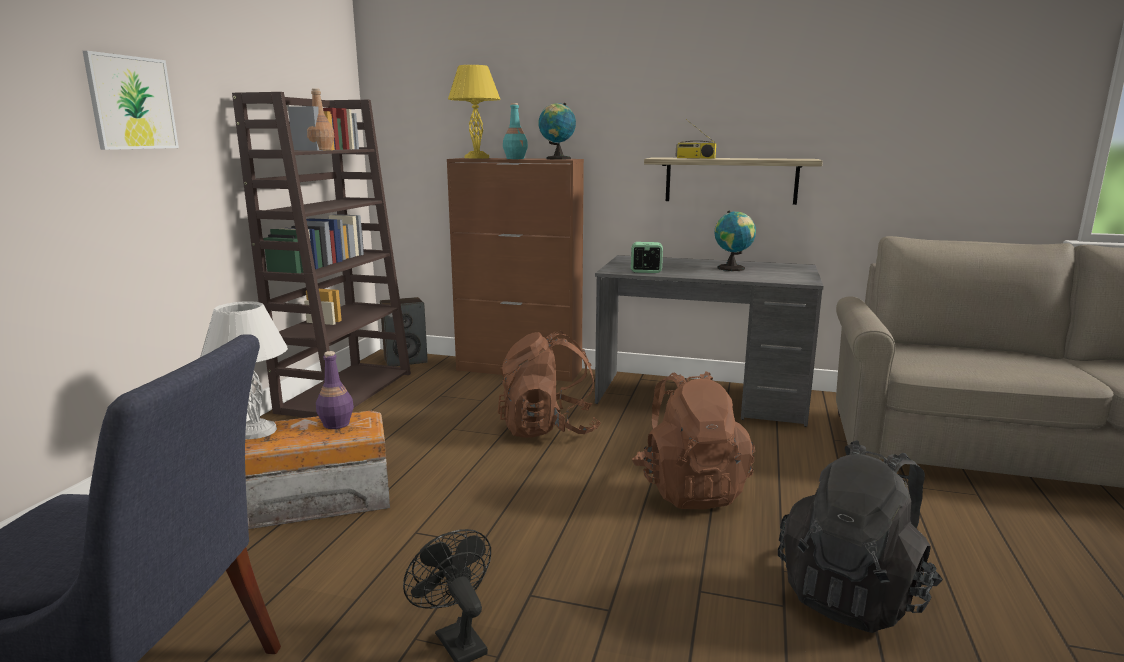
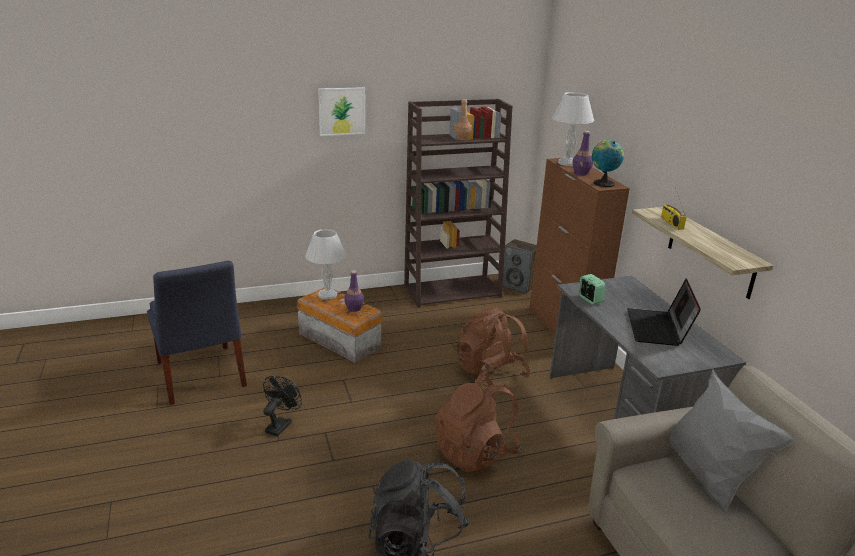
camera: 55 degrees right, 10 degrees up
(476, 158) = (566, 163): yellow table lamp -> white table lamp
(515, 158) = (581, 173): turquoise bottle -> purple bottle
(733, 268) = (658, 329): globe -> laptop
(921, 348) = (706, 477): none -> grey pillow

